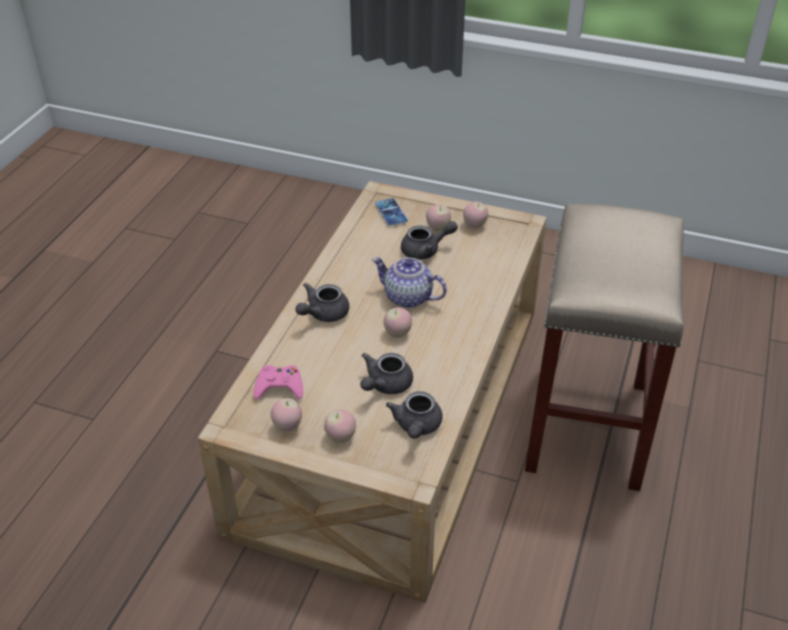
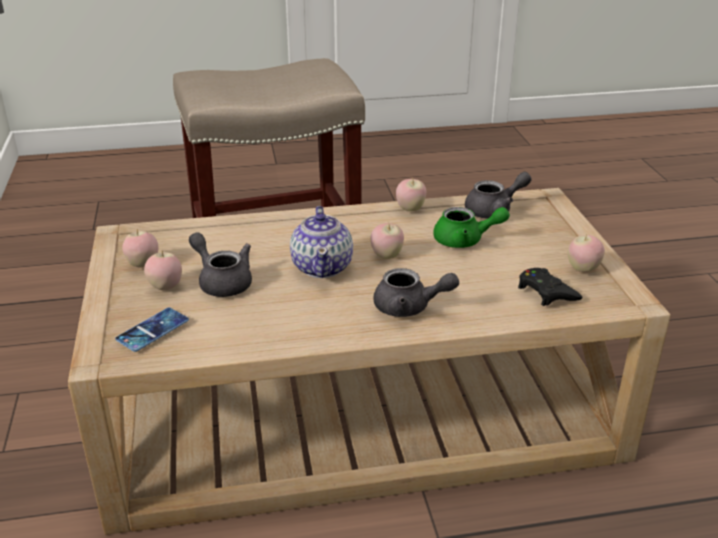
camera: 120 degrees left, 10 degrees down
(279, 387) = (546, 292): pink game controller -> black game controller
(340, 437) = (553, 242): apple -> apple (410, 209)
(385, 385) = (465, 241): grey teapot -> green teapot

